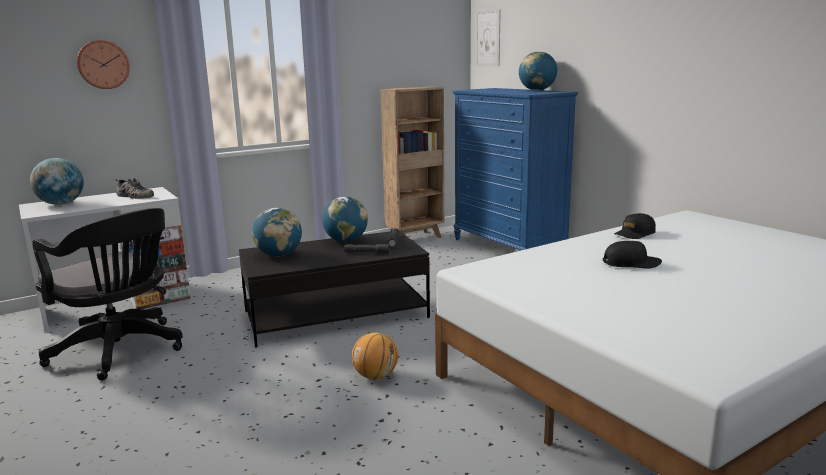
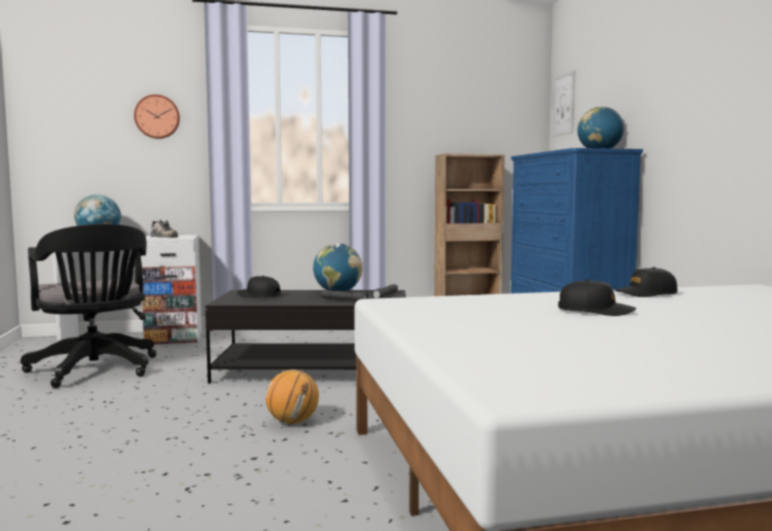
camera: 20 degrees right, 10 degrees down
(279, 255) = (259, 295): globe -> black cap

